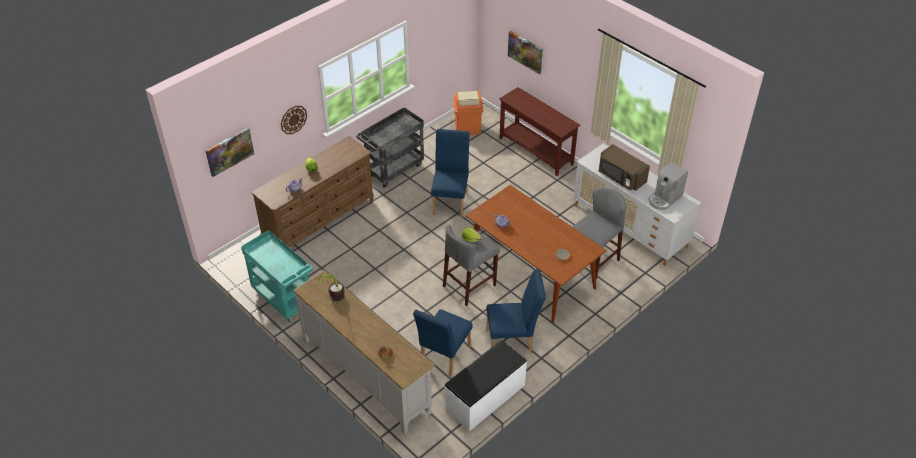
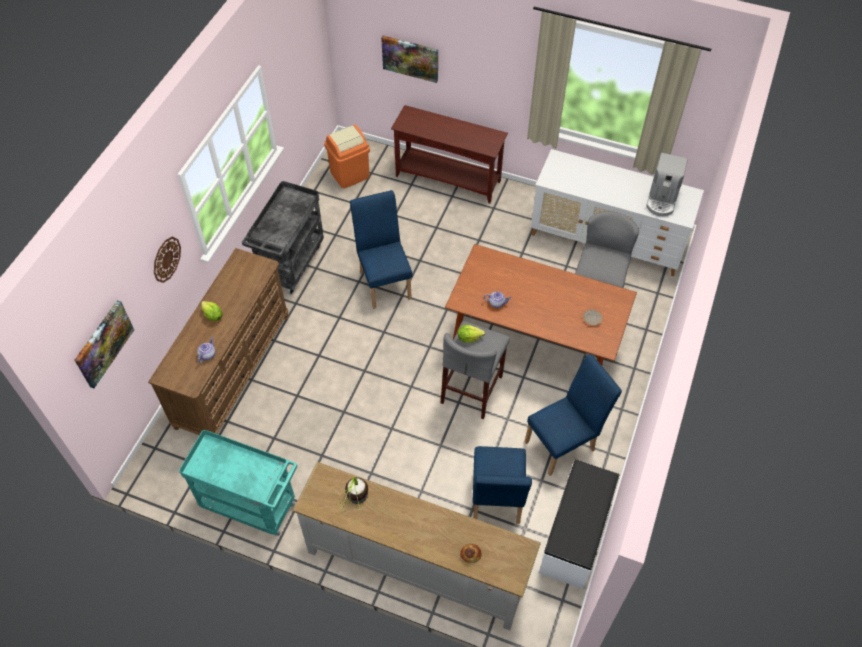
camera: 25 degrees left, 10 degrees up
(621, 177) = (598, 188): brown microwave -> none

